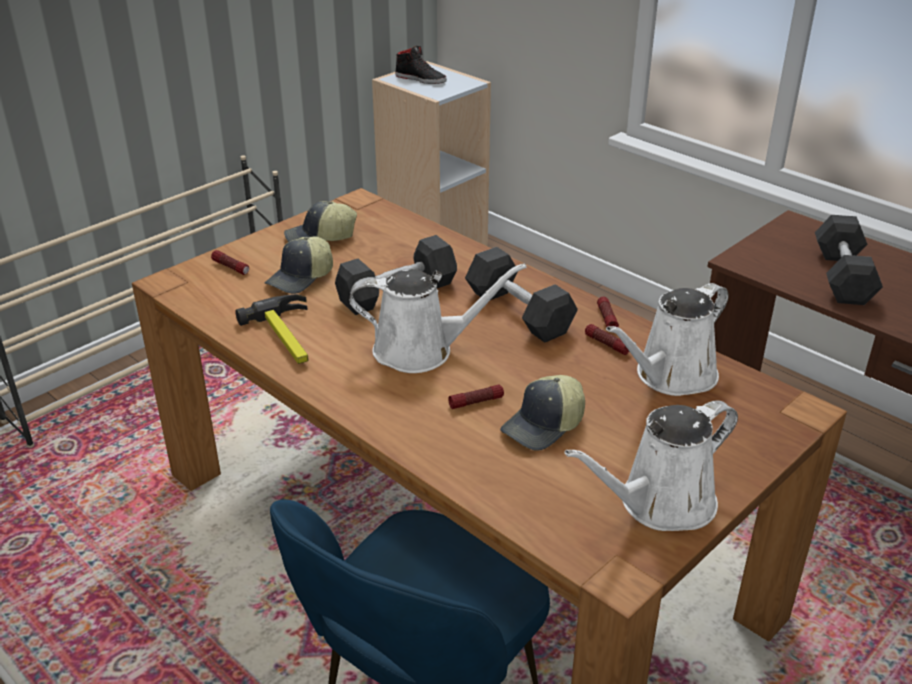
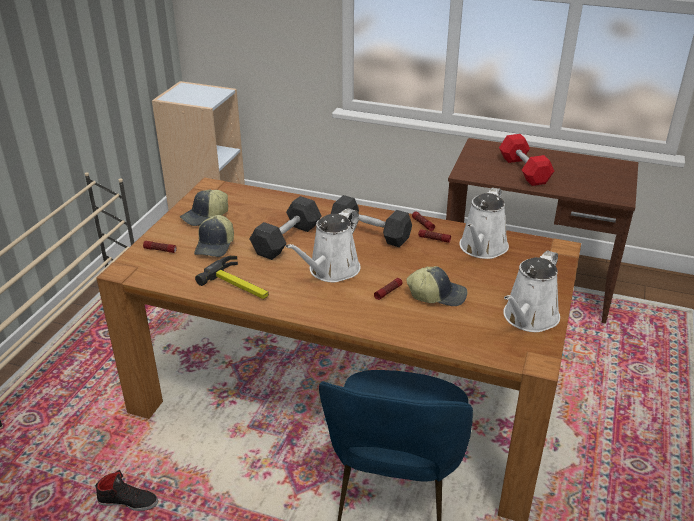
camera: 25 degrees left, 0 degrees up
(421, 79) = (187, 94): black shoe -> black shoe (128, 501)
(421, 350) = (331, 271): white watering can -> white watering can turned 150 degrees clockwise
(544, 426) = (437, 295): cap -> cap turned 105 degrees counterclockwise
(842, 277) = (524, 170): grey dumbbell -> red dumbbell

